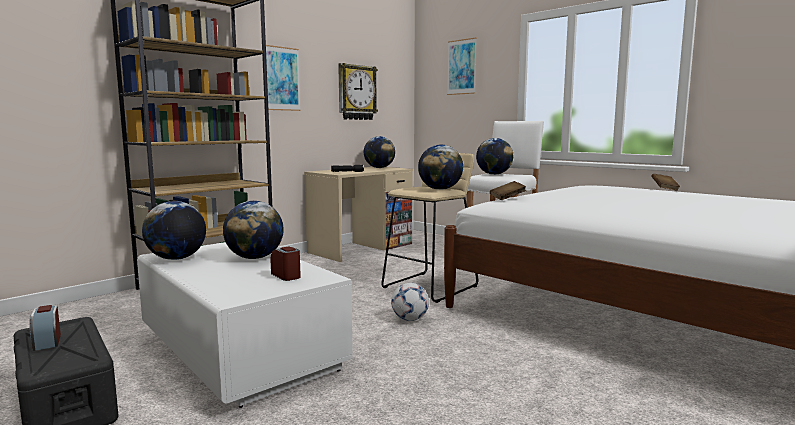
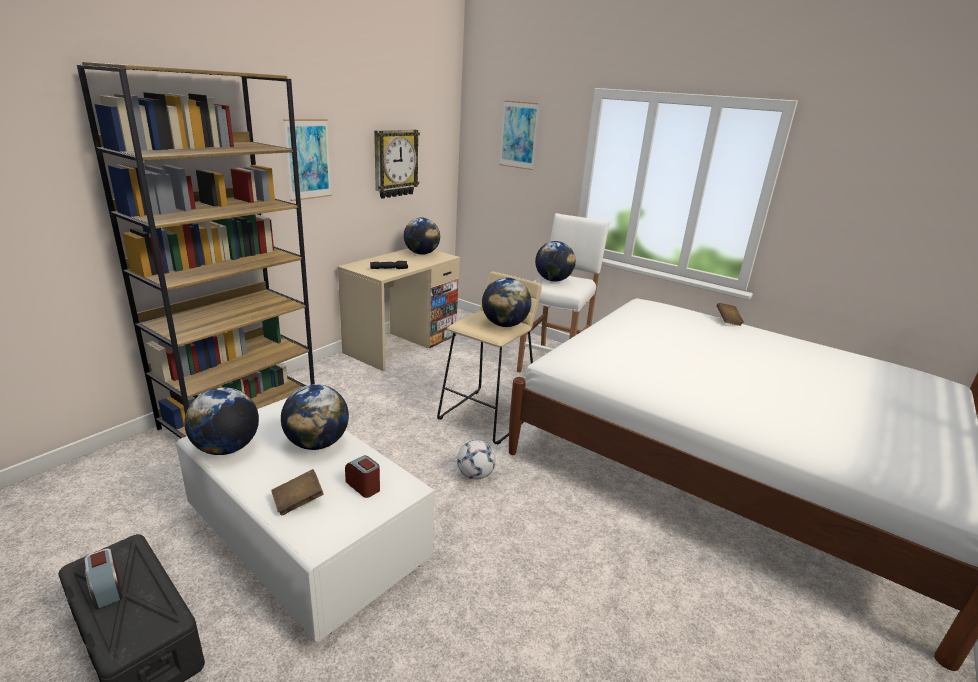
camera: 10 degrees left, 15 degrees up
(507, 198) = (579, 349): brown book -> brown book (298, 501)

